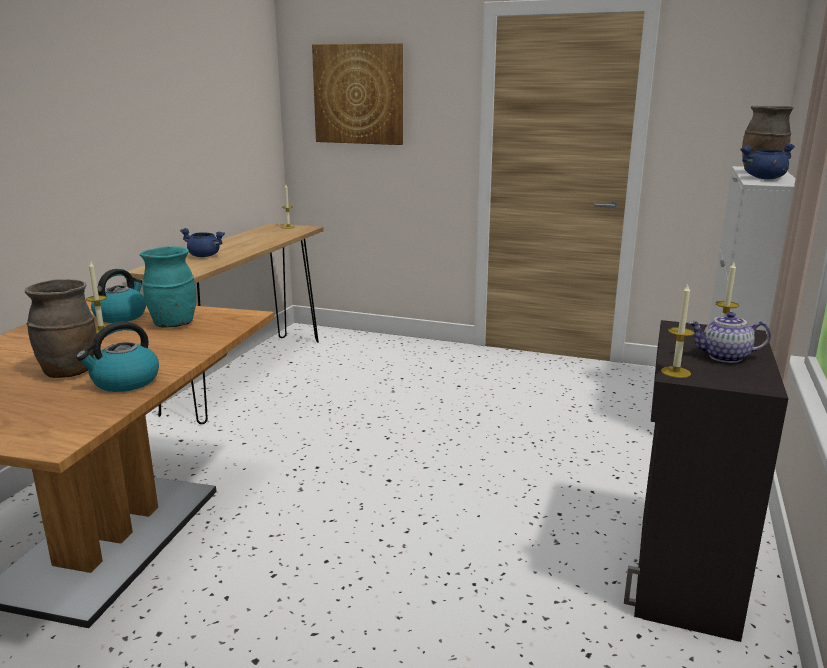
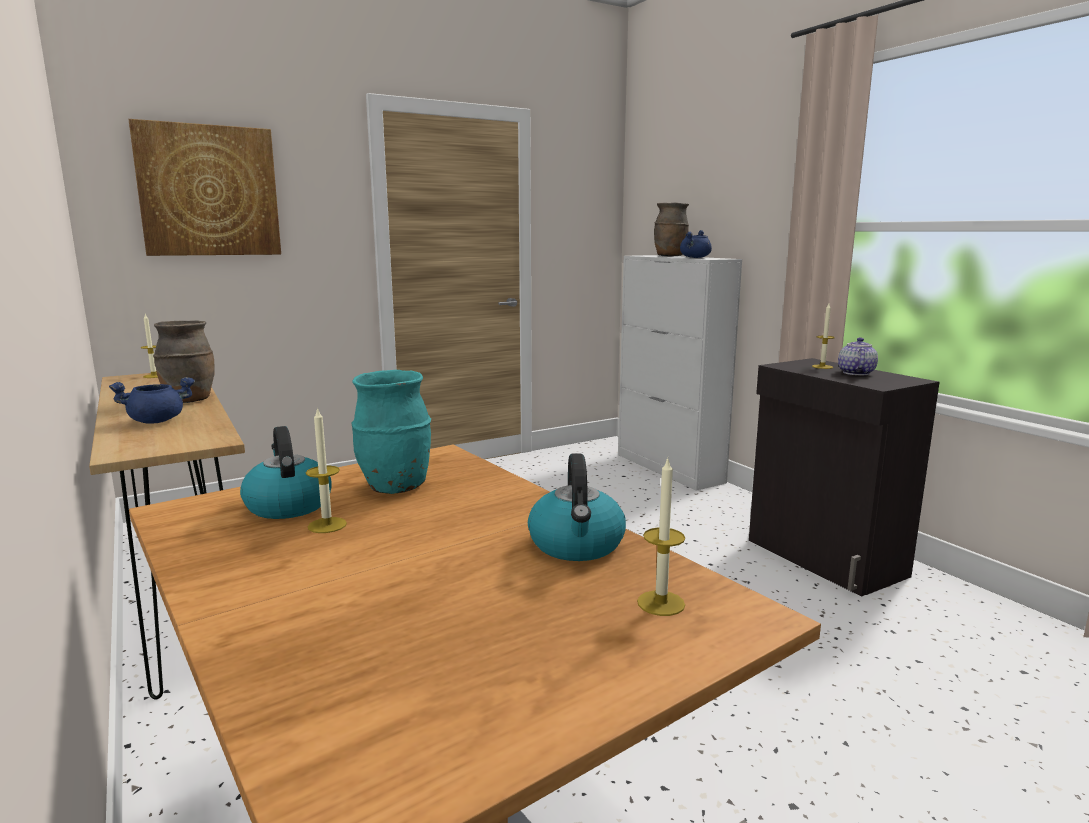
camera: 50 degrees left, 5 degrees down
(70, 372) = (477, 569): brown vase -> brown vase (189, 400)
(675, 372) = (871, 385): candle -> candle (661, 603)
(724, 357) = (855, 373): teapot -> teapot turned 150 degrees clockwise

